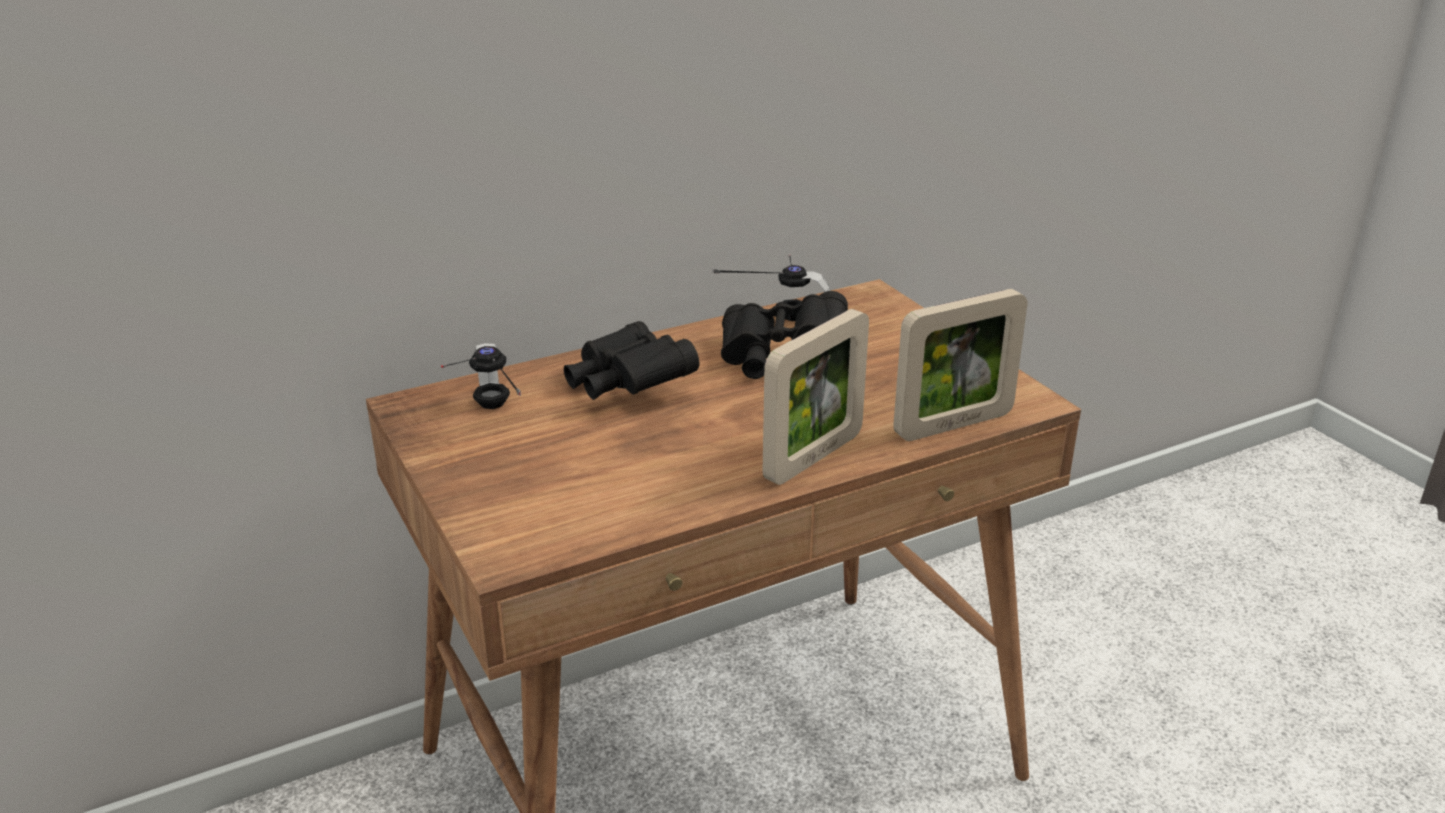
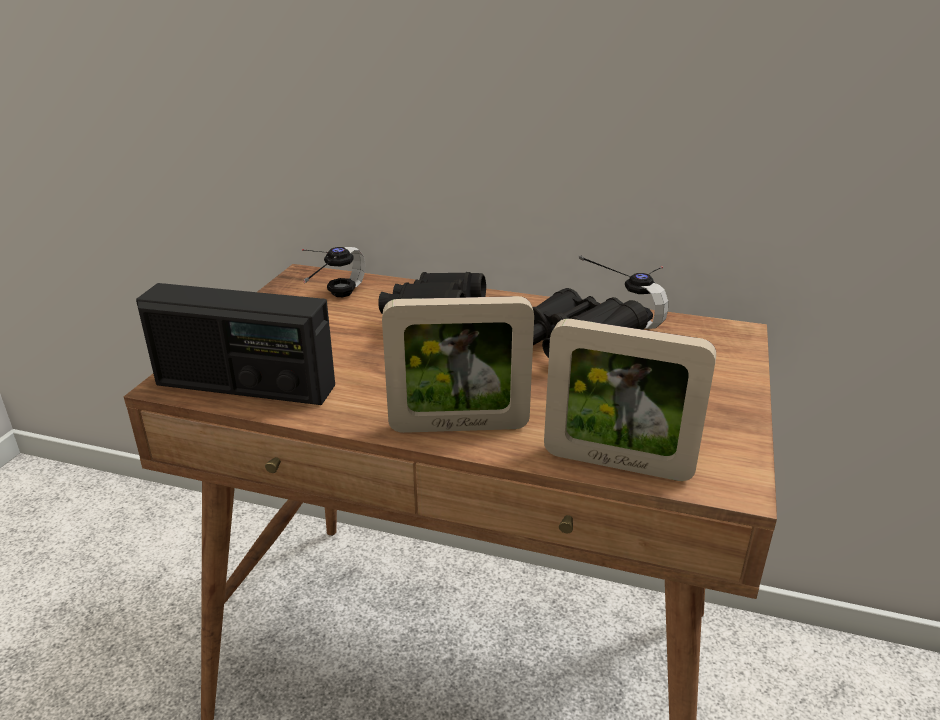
camera: 45 degrees right, 0 degrees up
(580, 522) = (245, 386): none -> radio

